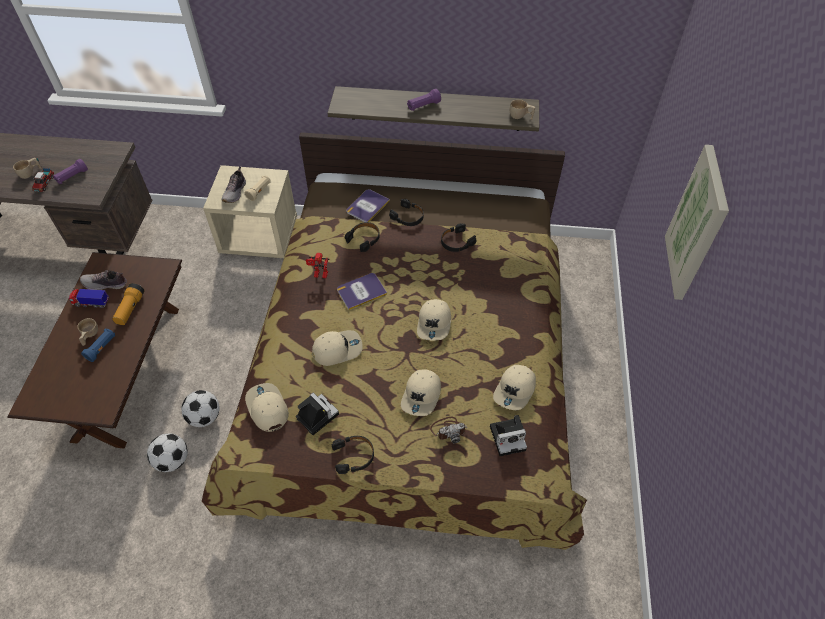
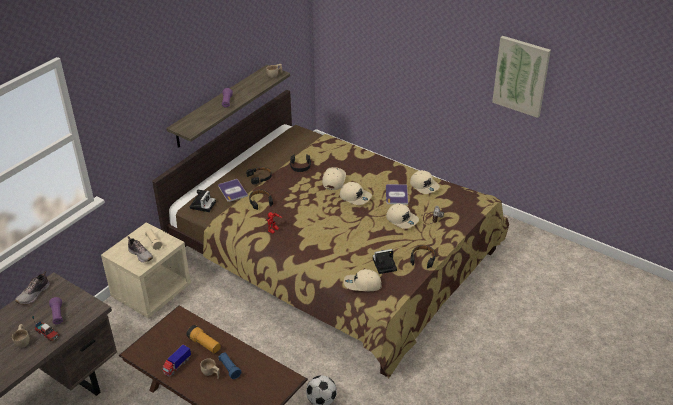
camera: 60 degrees left, 15 degrees down
(105, 284) = (165, 353): shoe -> shoe (34, 294)
(205, 417) = (298, 372): football -> none
(337, 349) = (341, 241): beige cap -> beige cap (333, 180)
(361, 291) = (304, 217): book -> book (396, 195)
(509, 437) = (451, 199): camera -> camera (203, 204)
(697, 225) = (425, 46): picture -> picture (521, 76)

